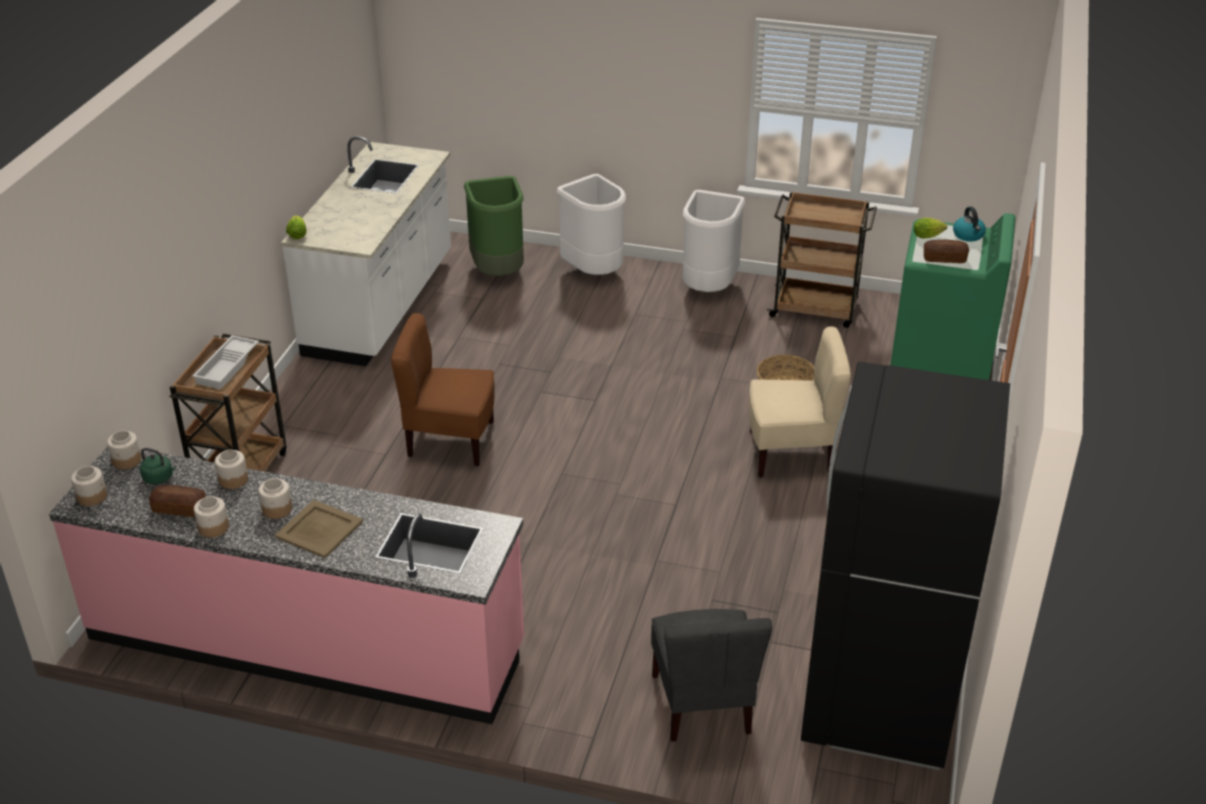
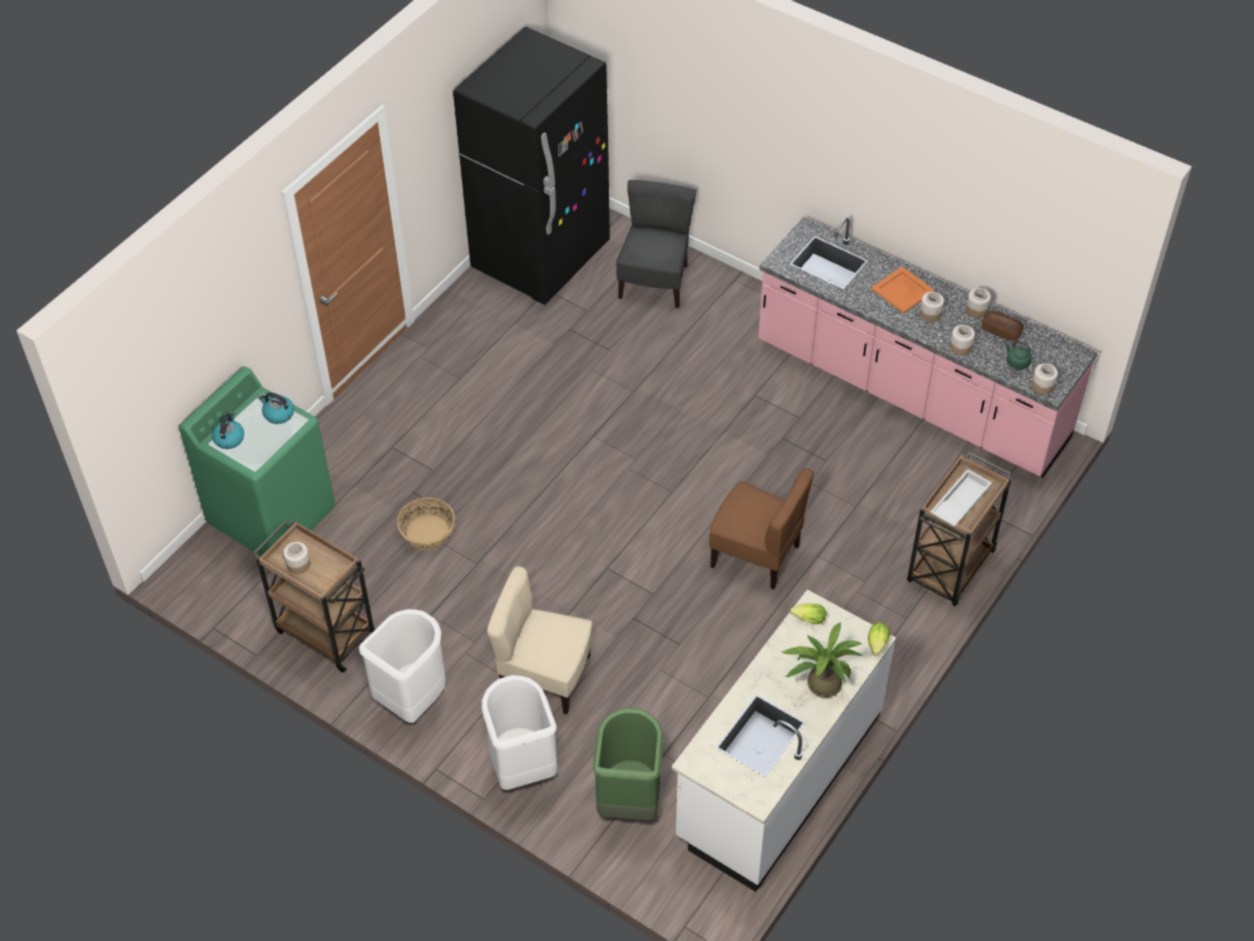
camera: 160 degrees left, 15 degrees up
(92, 496) = (1066, 358): jar -> jar (298, 564)
(318, 529) = (903, 290): beige tray -> orange tray
(343, 207) = (819, 683): none -> potted plant
(791, 453) = (470, 460): beige chair -> beige chair (544, 676)
(929, 236) = (265, 447): lettuce -> lettuce (807, 619)
(944, 259) = (278, 414): bread -> kettle

